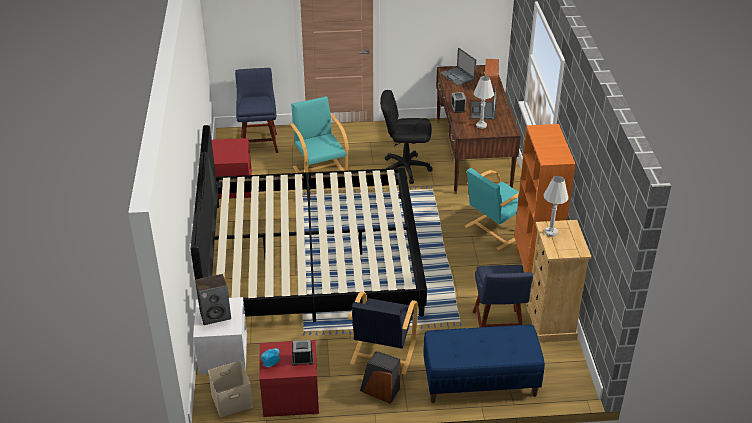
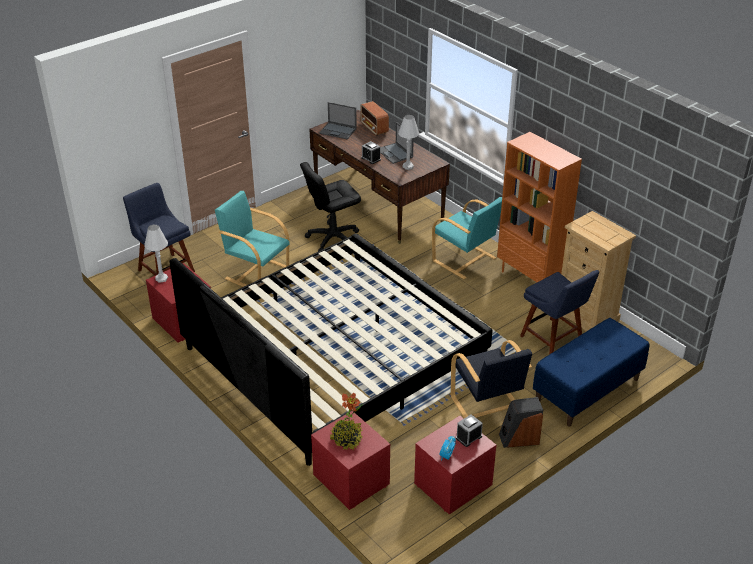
camera: 35 degrees left, 0 degrees up
(215, 315) = (346, 439): speaker -> potted plant
(223, 354) = (350, 480): white nightstand -> red nightstand
(231, 401) = (405, 517): beige storage box -> none
(495, 230) = (465, 260): turquoise armchair -> turquoise armchair turned 60 degrees counterclockwise
(551, 232) = (586, 229): white table lamp -> white table lamp (161, 278)

